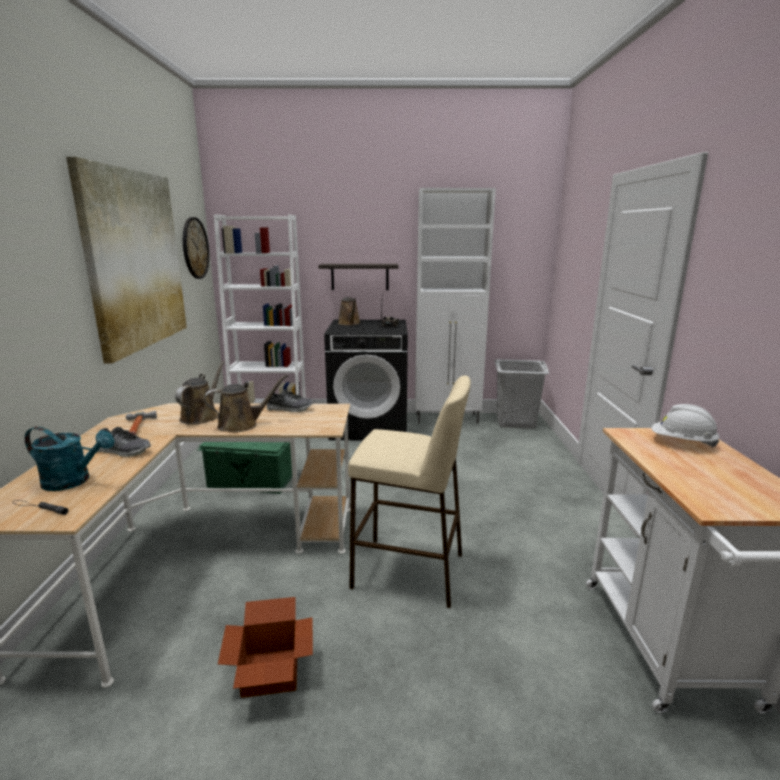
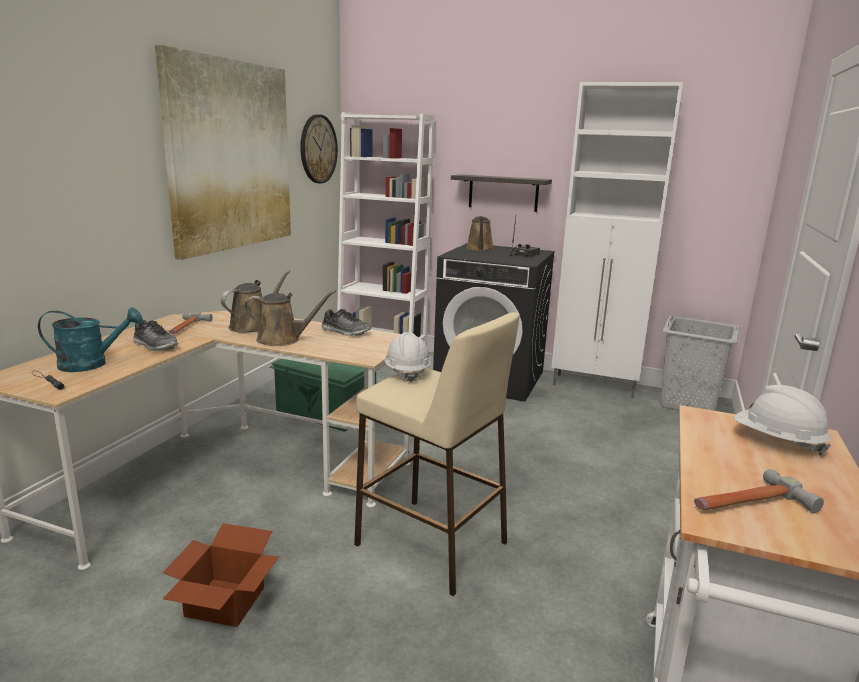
camera: 20 degrees right, 0 degrees up
(73, 481) = (92, 364): turquoise watering can -> turquoise watering can turned 45 degrees counterclockwise
(375, 436) = (407, 372): none -> white hard hat
(713, 490) = (748, 503): none -> hammer

